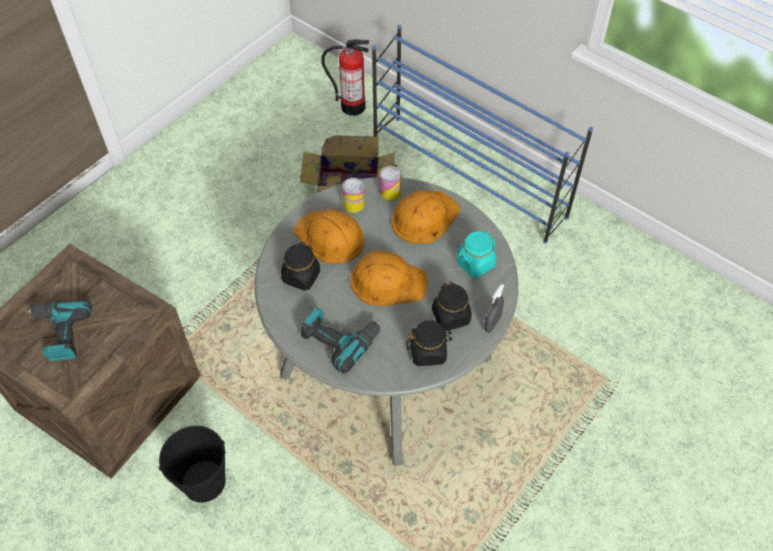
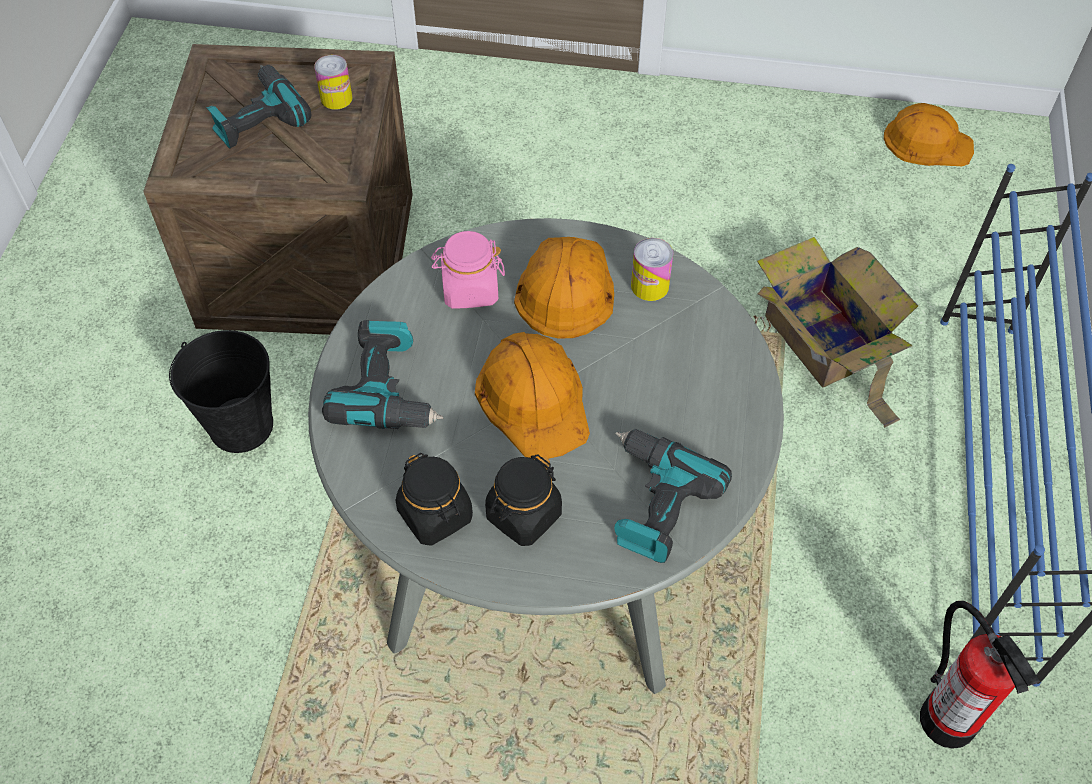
camera: 60 degrees right, 0 degrees up
(301, 277) = (470, 289): black jar -> pink jar
(353, 106) = (979, 262): fire extinguisher -> fire extinguisher (948, 719)
(390, 192) = (710, 320): can -> can (336, 98)
(424, 217) = (695, 388): orange hard hat -> orange hard hat (927, 142)
(475, 264) = (653, 502): turquoise jar -> power drill
(492, 324) = (547, 583): grey spray bottle -> none

